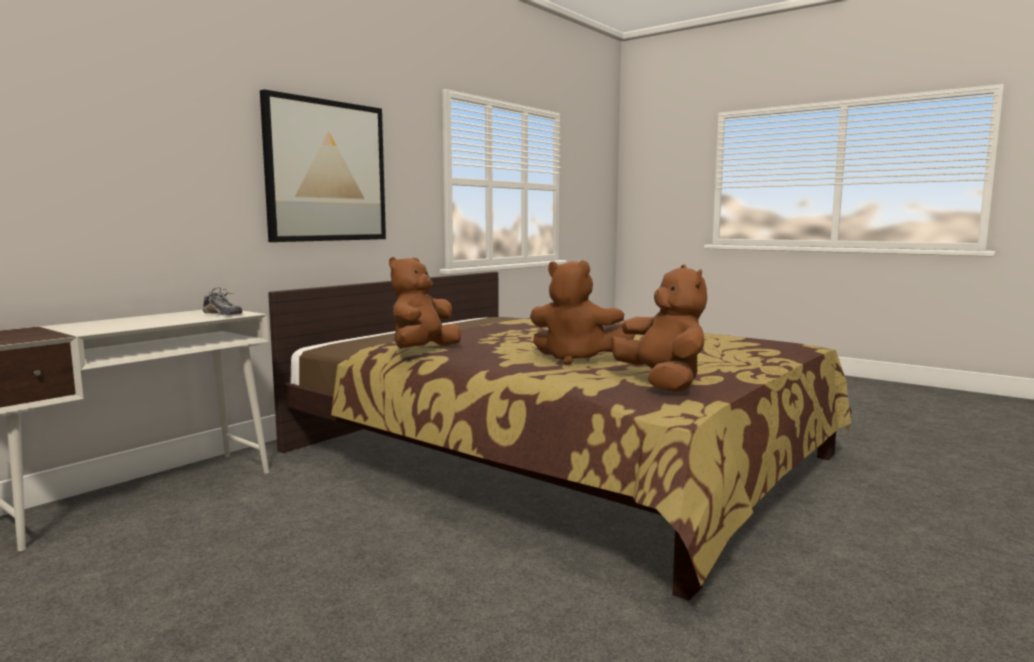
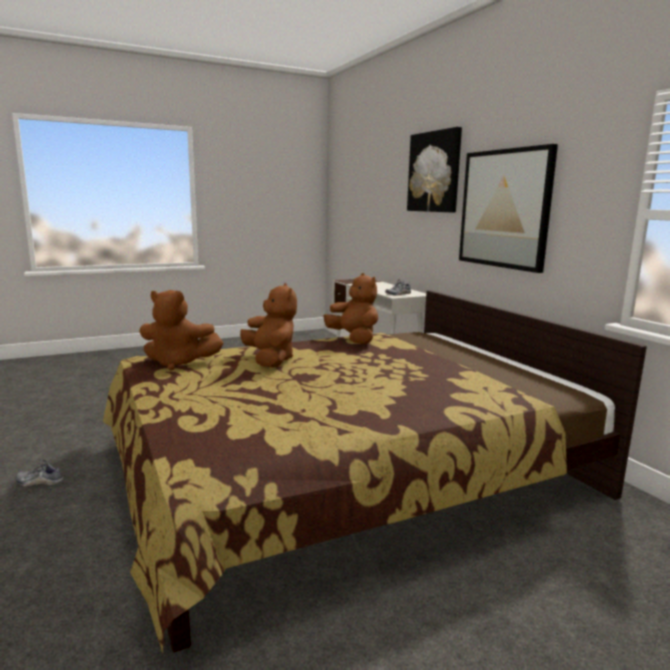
camera: 115 degrees right, 5 degrees up
(177, 102) = (434, 172): none -> picture
(576, 359) = (270, 360): brown plush toy -> brown plush toy turned 105 degrees clockwise
(867, 608) = (39, 482): none -> shoe

